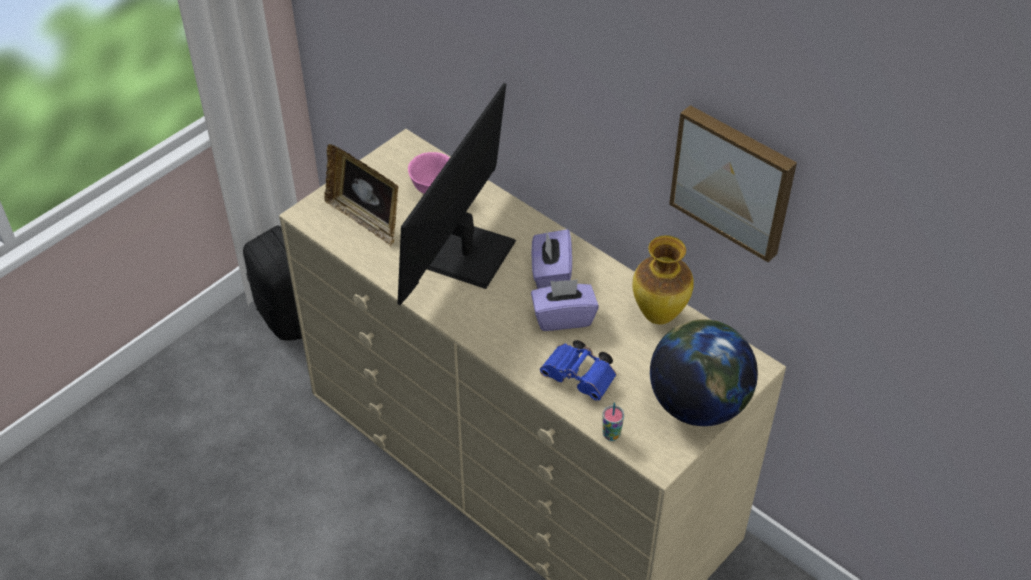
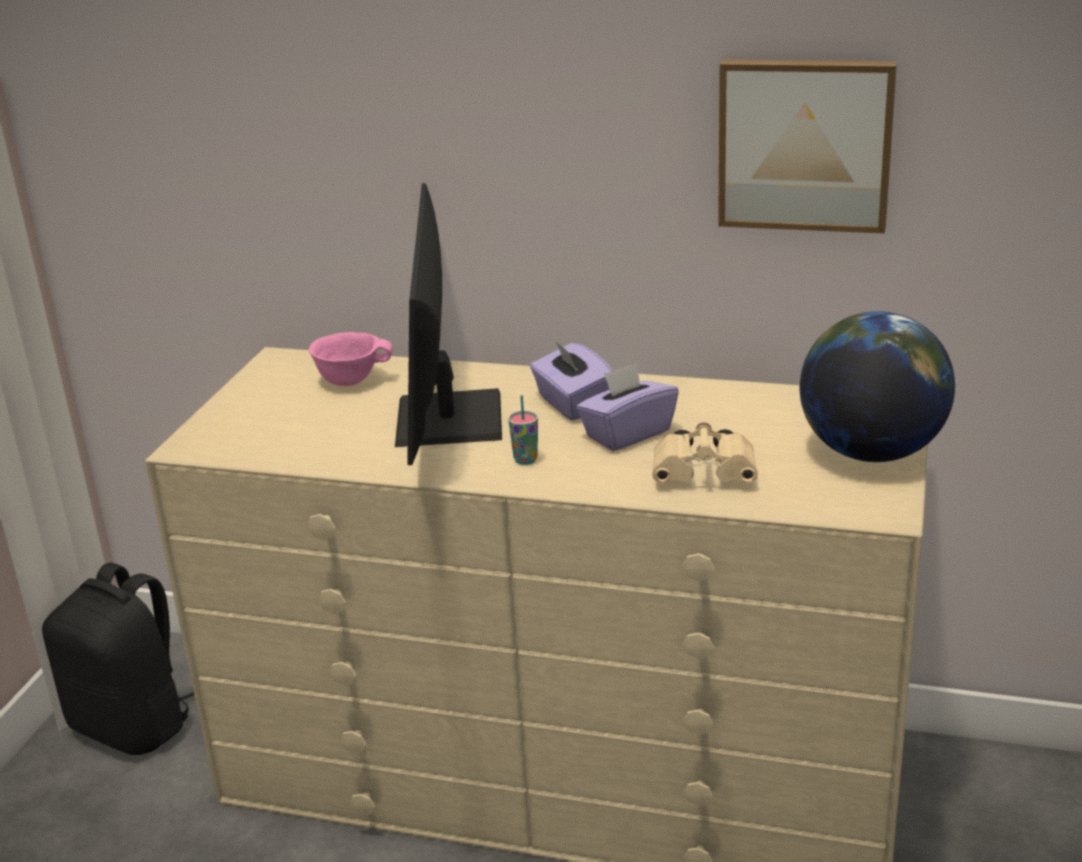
camera: 25 degrees left, 20 degrees down
(365, 219) = (277, 429): picture frame -> none
(581, 378) = (707, 475): blue binoculars -> beige binoculars
(611, 435) = (800, 510): cup -> cup (525, 460)
(658, 316) = (741, 400): vase -> none

